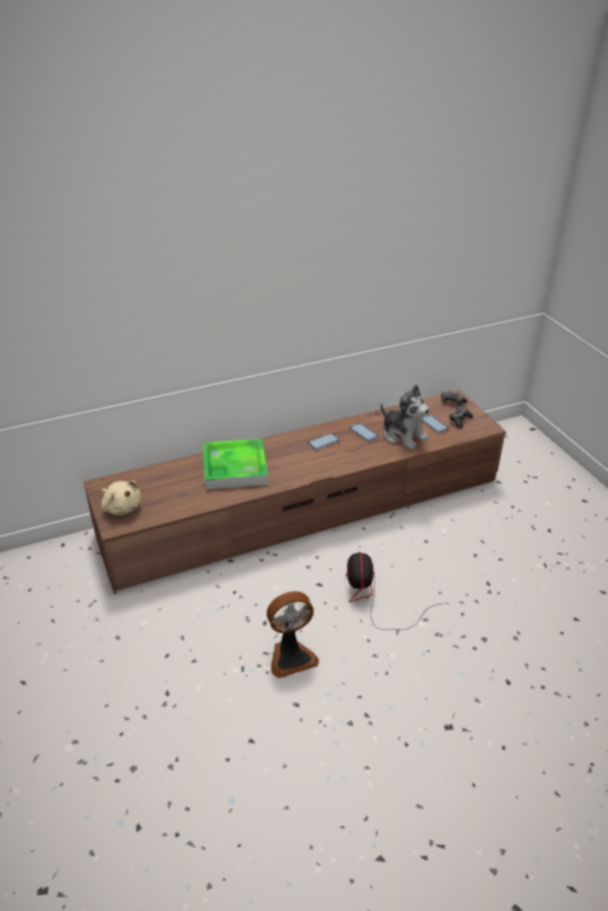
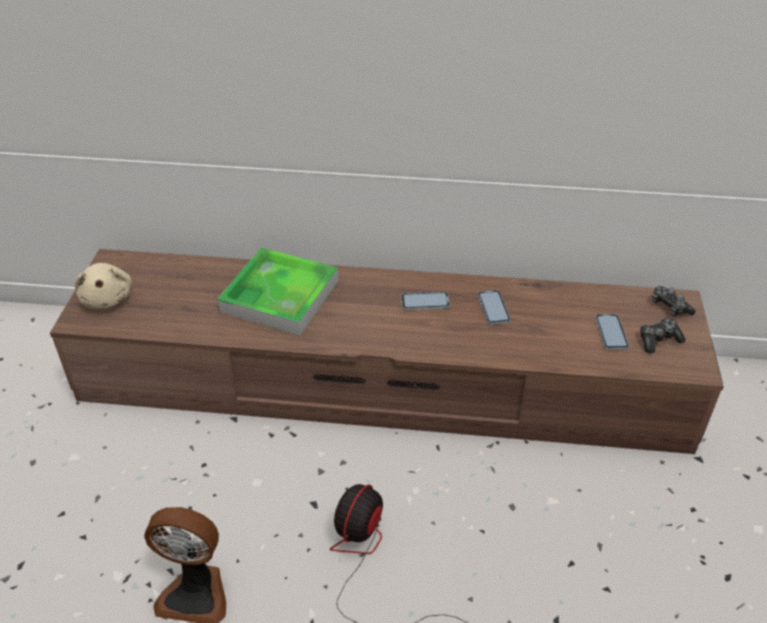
camera: 30 degrees right, 5 degrees up
(403, 435) = (549, 333): plush toy -> none

